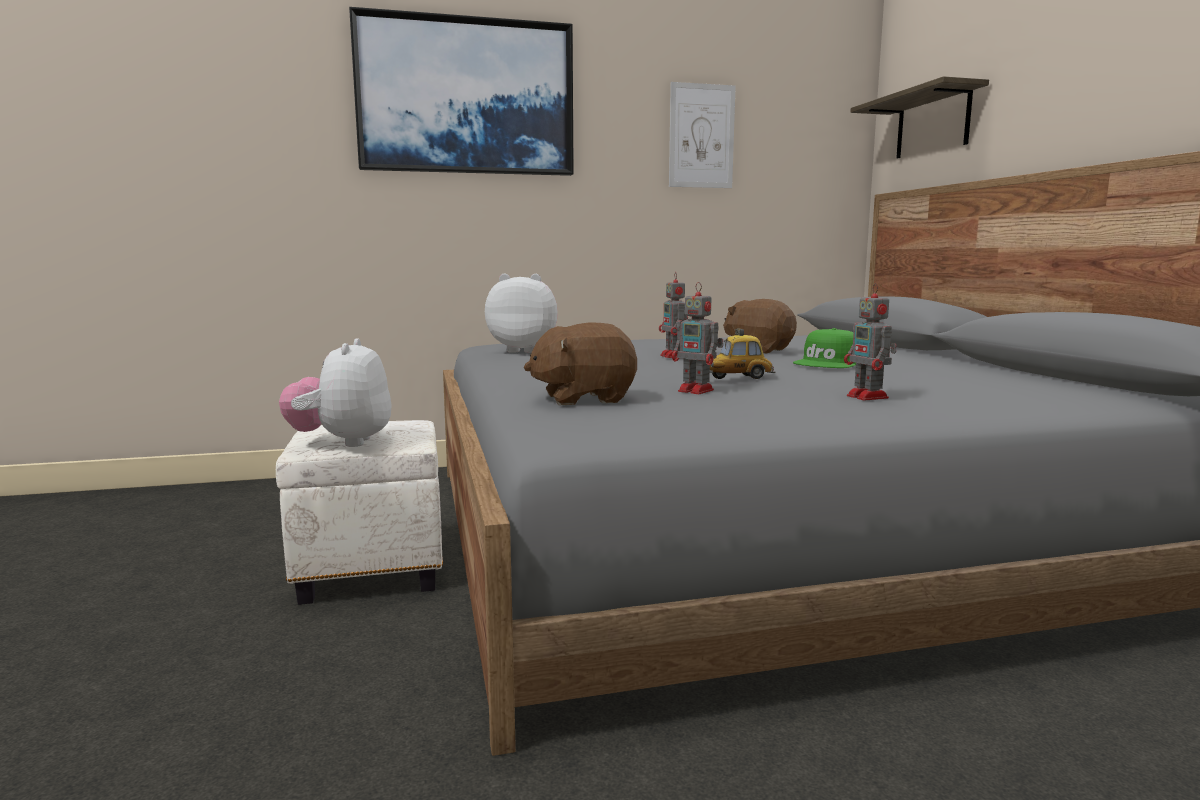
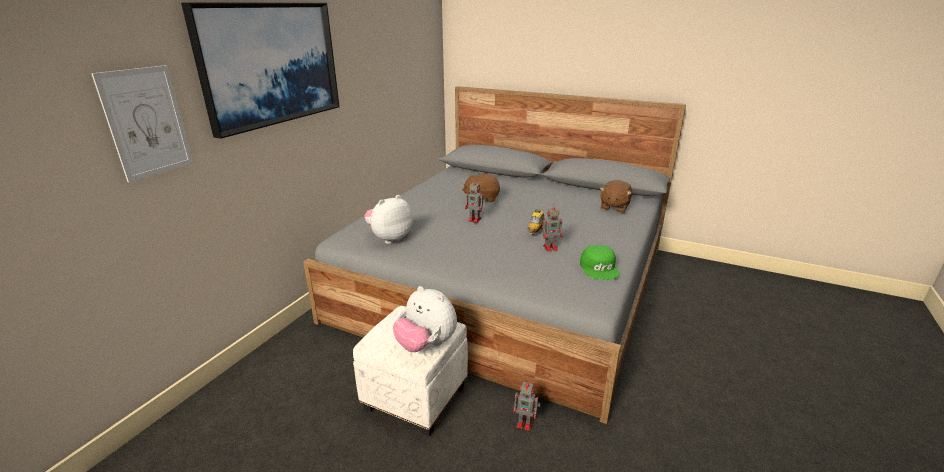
camera: 50 degrees left, 15 degrees up
(583, 398) = (540, 273): brown plush toy -> brown plush toy (614, 207)
(701, 136) = (385, 66): picture -> picture (147, 123)
(829, 363) = (529, 203): green cap -> green cap (600, 268)
(868, 397) = (597, 229): toy robot -> toy robot (525, 423)
(932, 124) = (487, 55): shelf -> none

